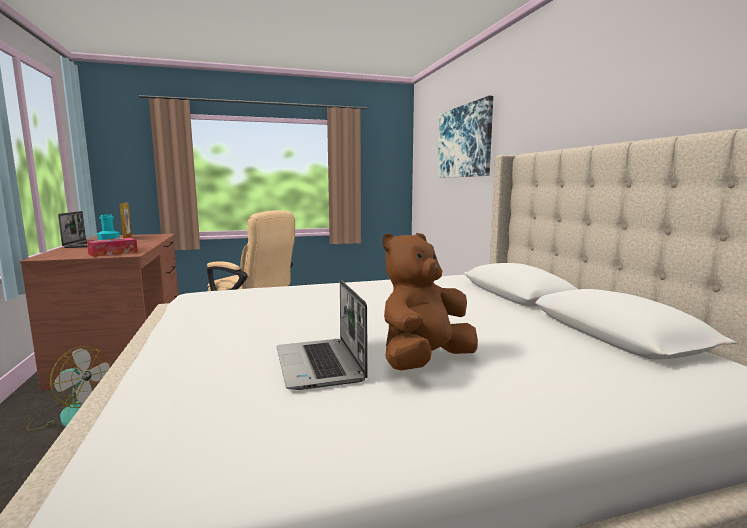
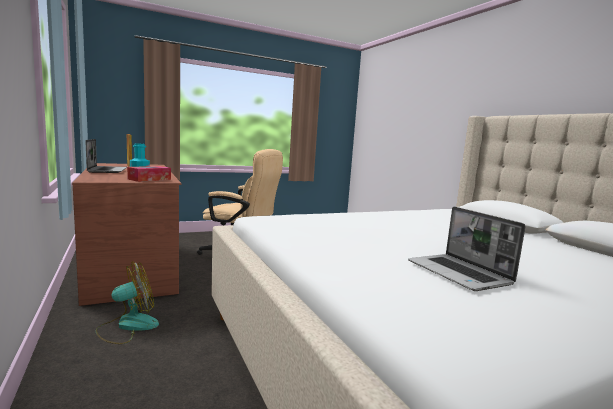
camera: 10 degrees left, 0 degrees up
(70, 414) = (128, 326): fan -> fan turned 45 degrees counterclockwise
(424, 362) = (528, 271): brown plush toy -> none
(464, 142) = (419, 102): picture -> none

